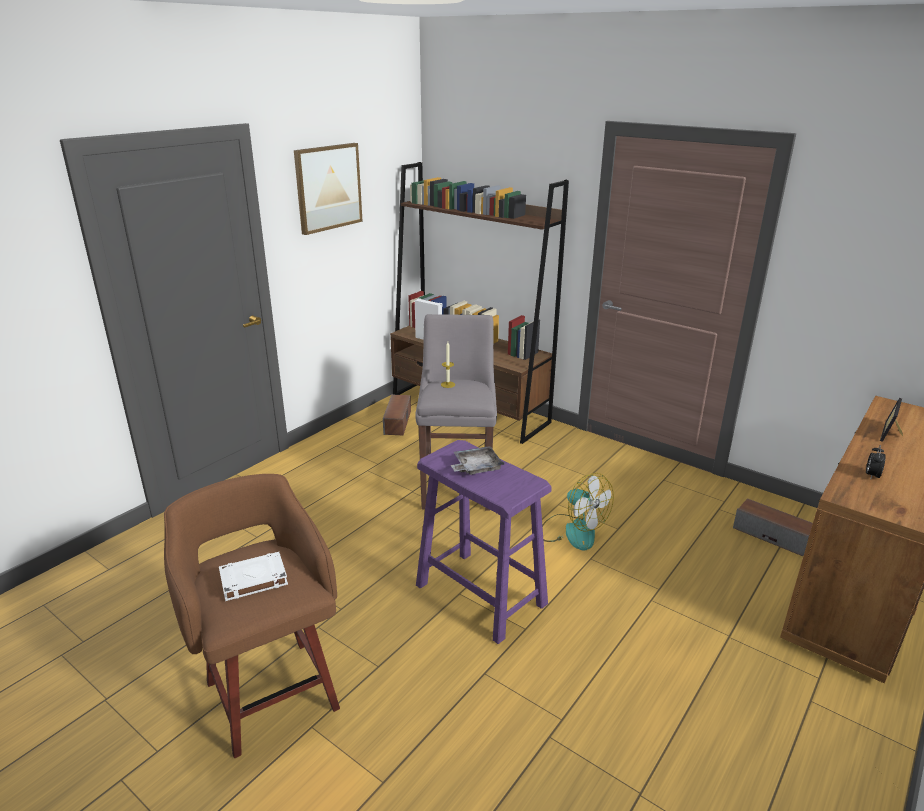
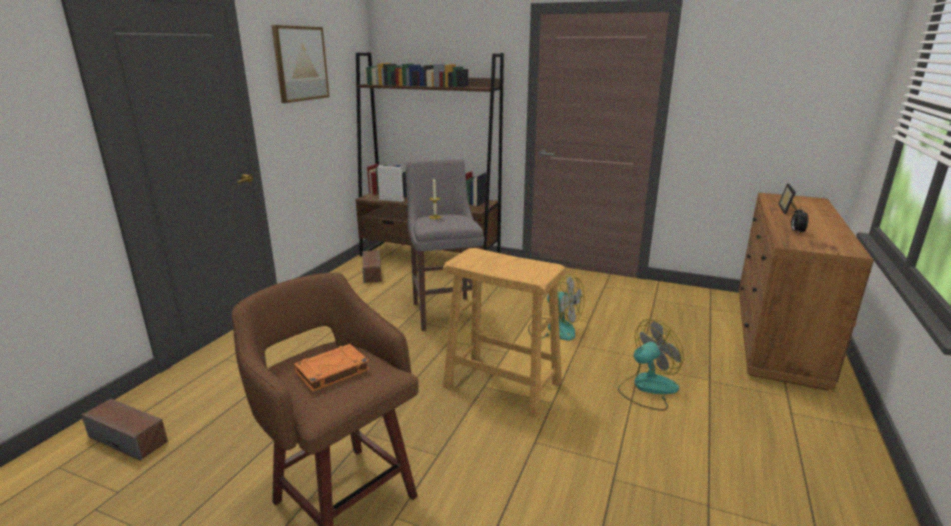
camera: 15 degrees left, 5 degrees down
(253, 580) = (331, 371): white book -> orange book
(476, 467) = (497, 263): grey tray -> none
(481, 595) = (503, 384): purple stool -> beige stool
(645, 632) = (647, 388): none -> fan
(771, 535) = (700, 311): speaker -> speaker (128, 439)

